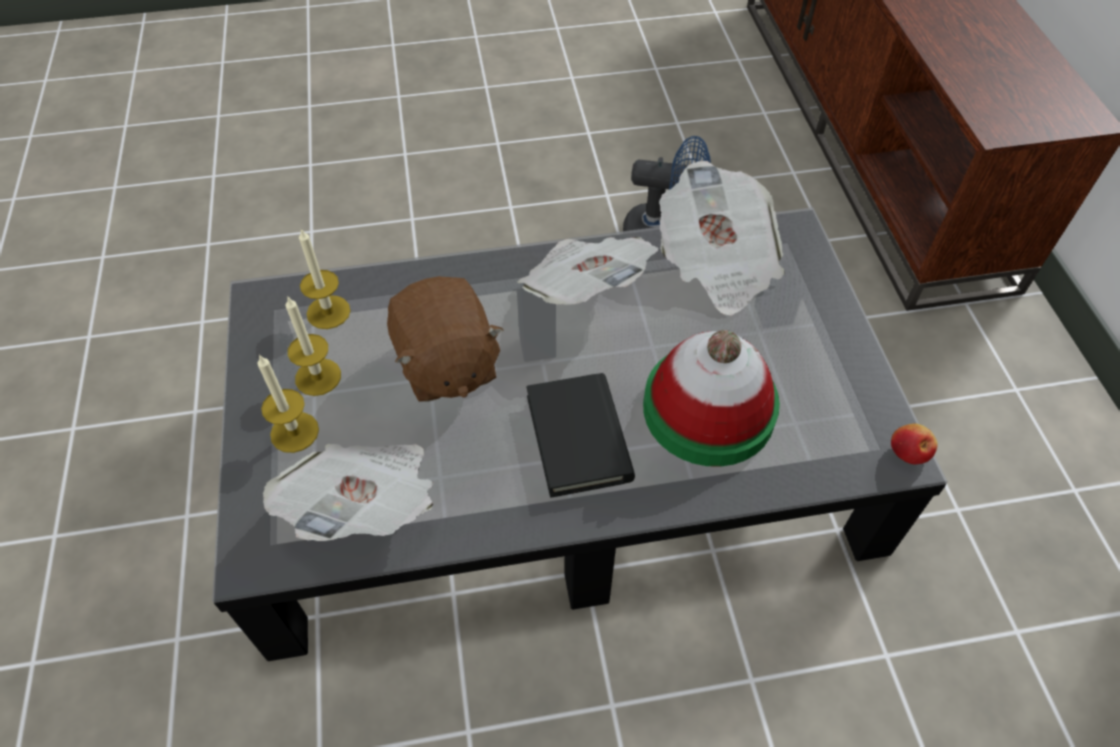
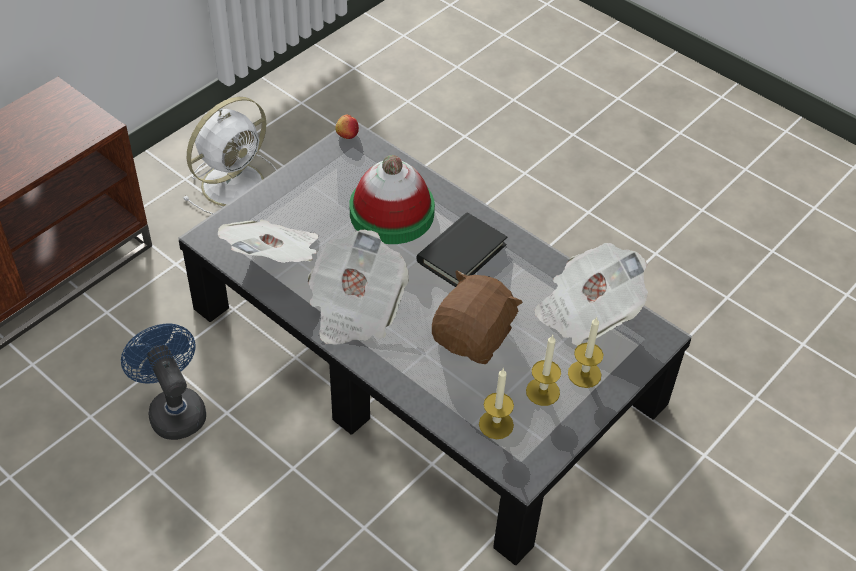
camera: 130 degrees left, 5 degrees down
(980, 434) = (235, 183): none -> white fan

